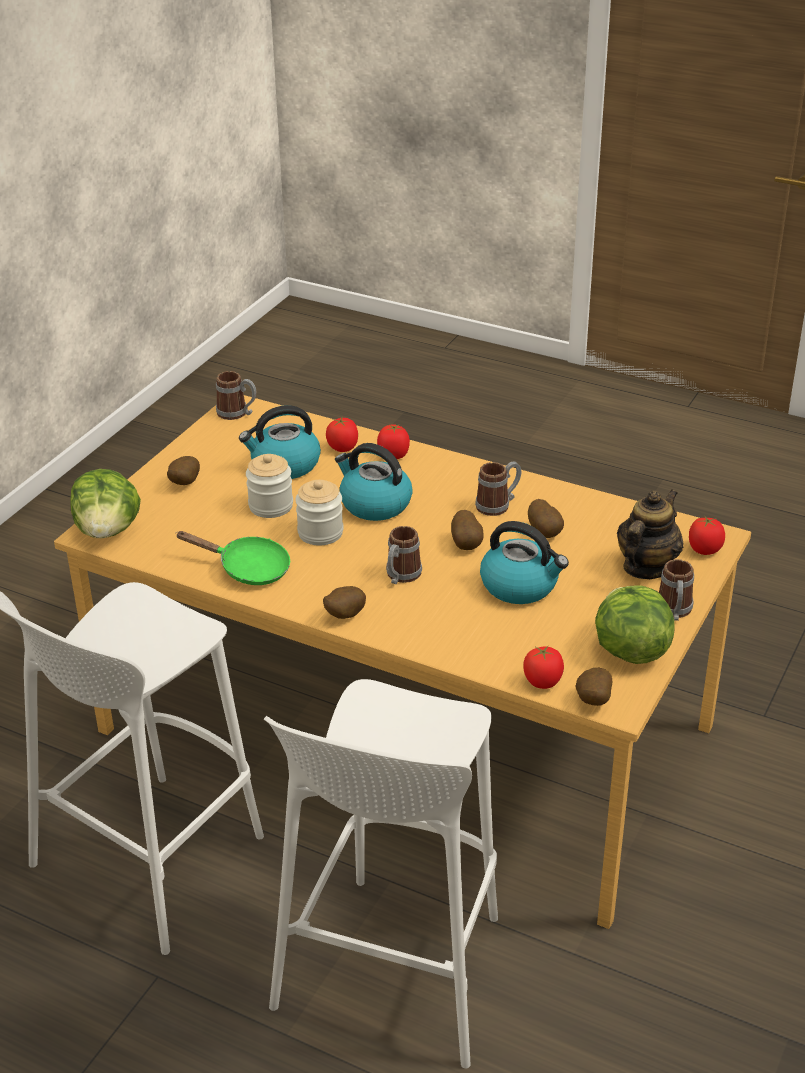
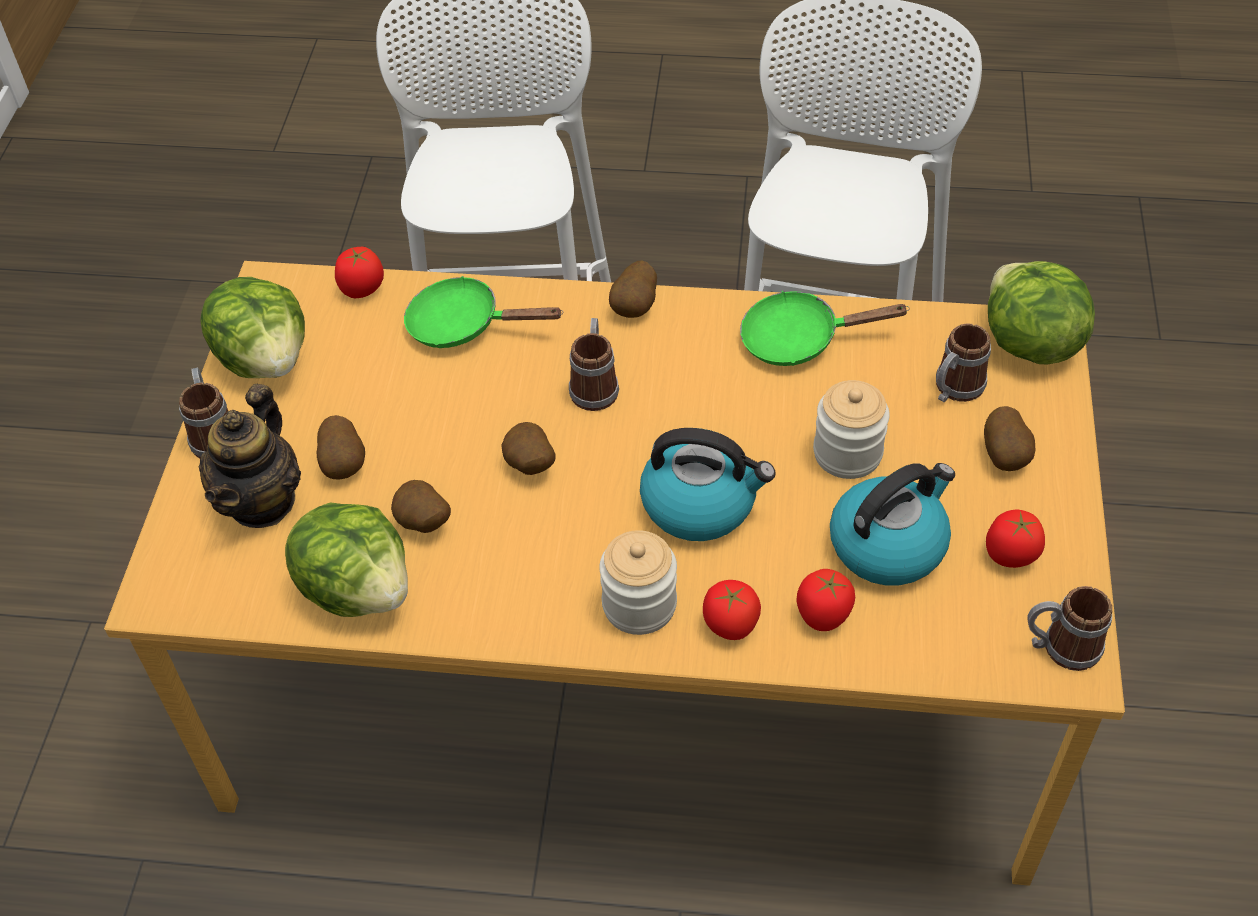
camera: 160 degrees right, 15 degrees up
(320, 533) = (744, 425): jar -> jar (639, 605)
(473, 636) = (464, 325): none -> green frying pan
(498, 505) = (513, 561): mug -> mug (954, 390)
(520, 585) = (430, 417): kettle -> none
(592, 701) = (300, 281): potato -> potato (345, 465)
(593, 513) = (358, 588): none -> lettuce
(705, 550) = (176, 562): tomato -> tomato (1010, 555)

